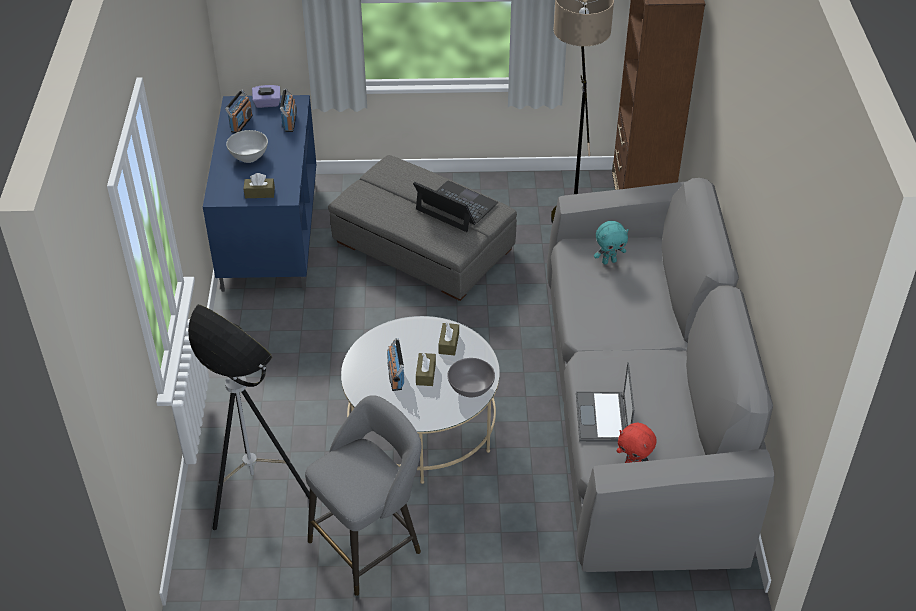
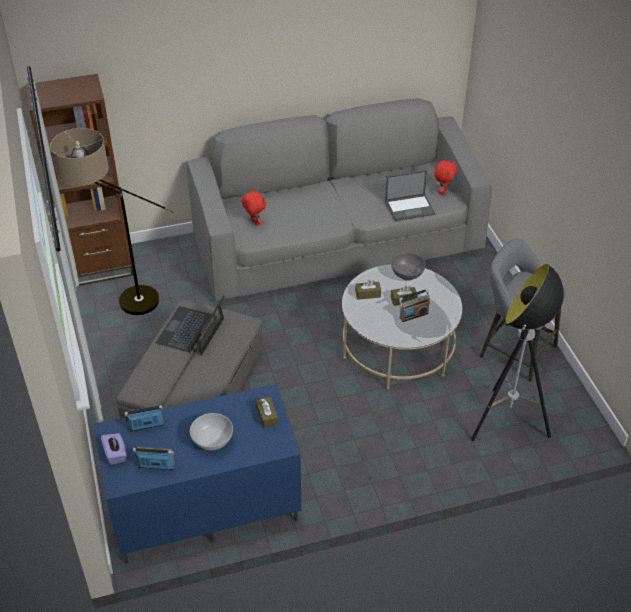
camera: 105 degrees left, 0 degrees up
(609, 261) = (254, 223): turquoise plush toy -> red plush toy

